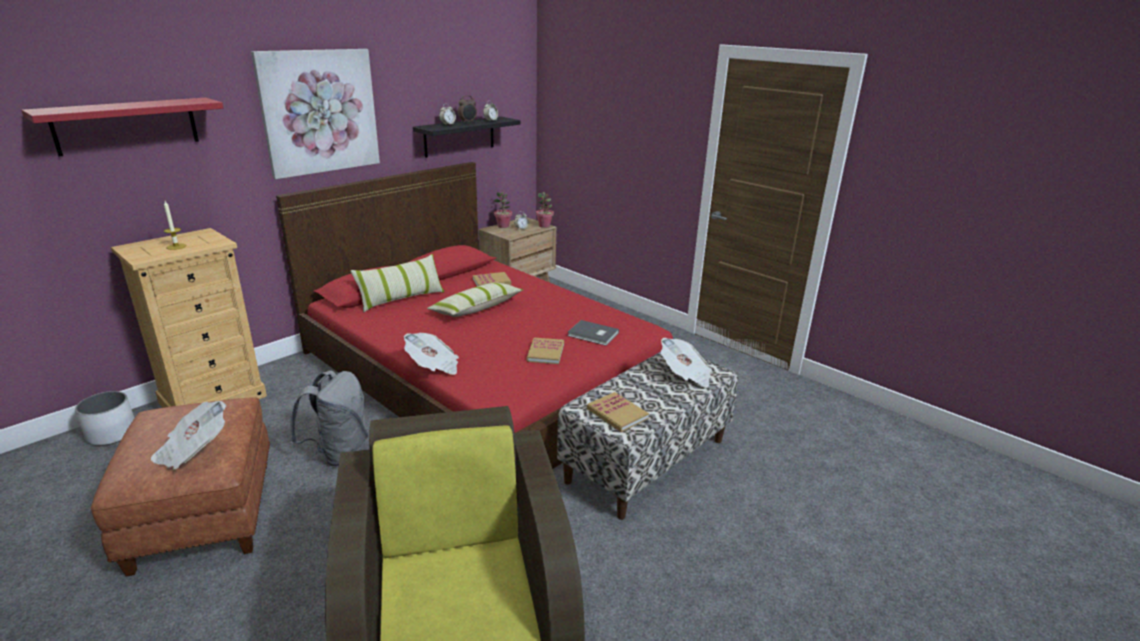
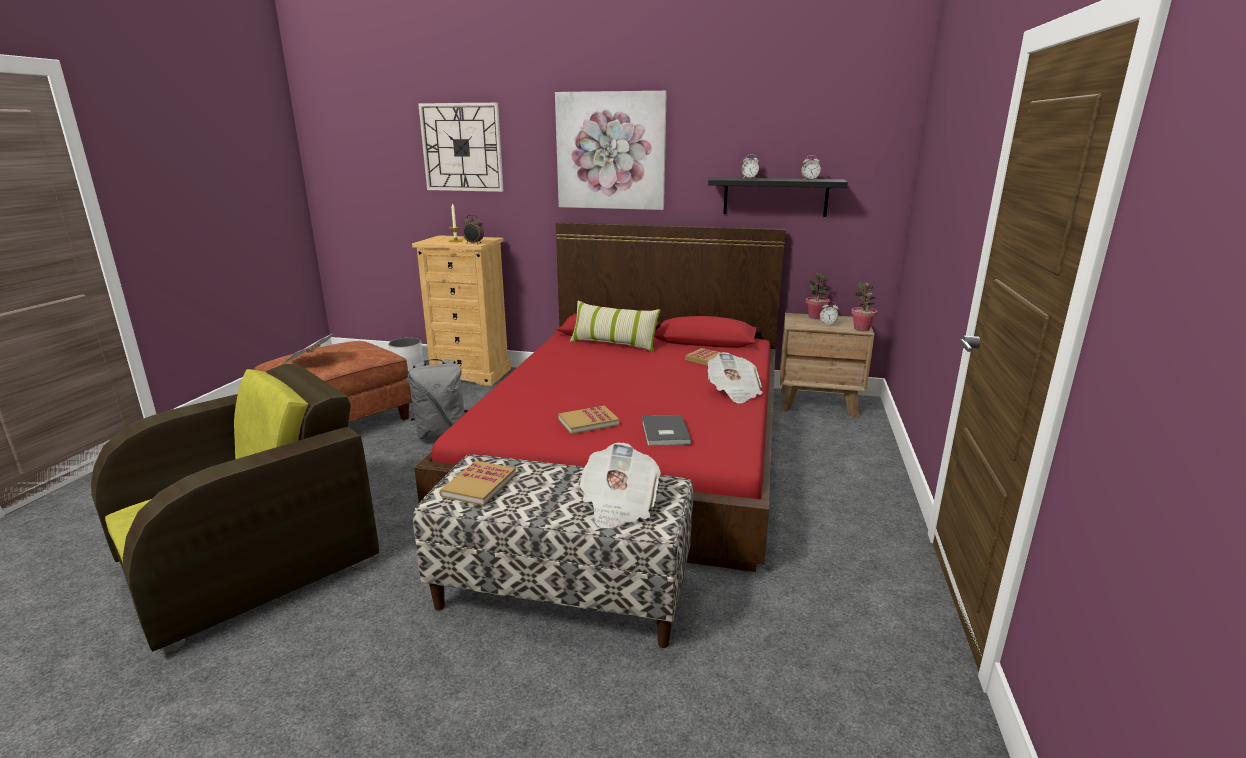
camera: 60 degrees right, 5 degrees down
(126, 126) = (462, 147): red shelf -> wall clock
(433, 366) = (503, 389): newspaper -> newspaper (733, 392)
(468, 122) = (778, 179): alarm clock -> alarm clock (474, 243)
(476, 308) = (640, 371): pillow -> none

